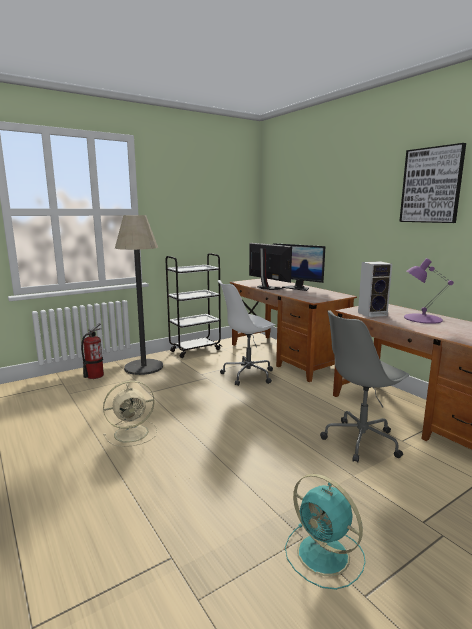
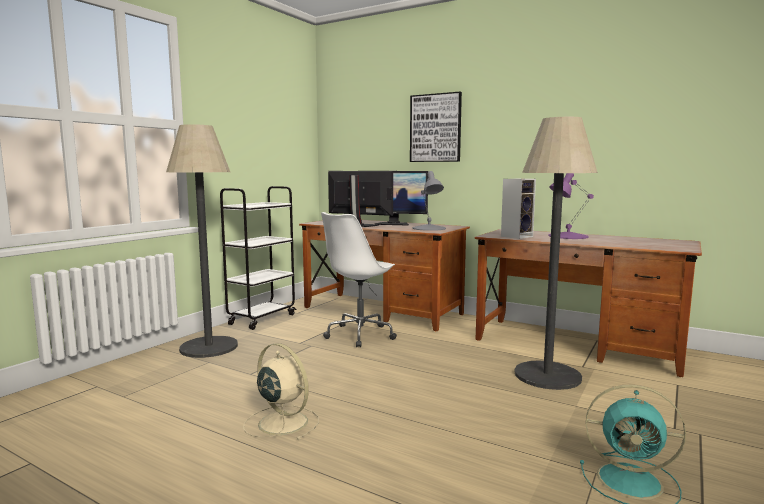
camera: 25 degrees left, 5 degrees down
(94, 376) = (141, 368): fire extinguisher -> none
(133, 433) = (281, 422): beige fan -> beige fan turned 90 degrees counterclockwise
(316, 296) = (429, 228): none -> grey table lamp
(359, 442) = (547, 375): grey office chair -> floor lamp
(431, 185) = (552, 99): picture -> picture (435, 128)

